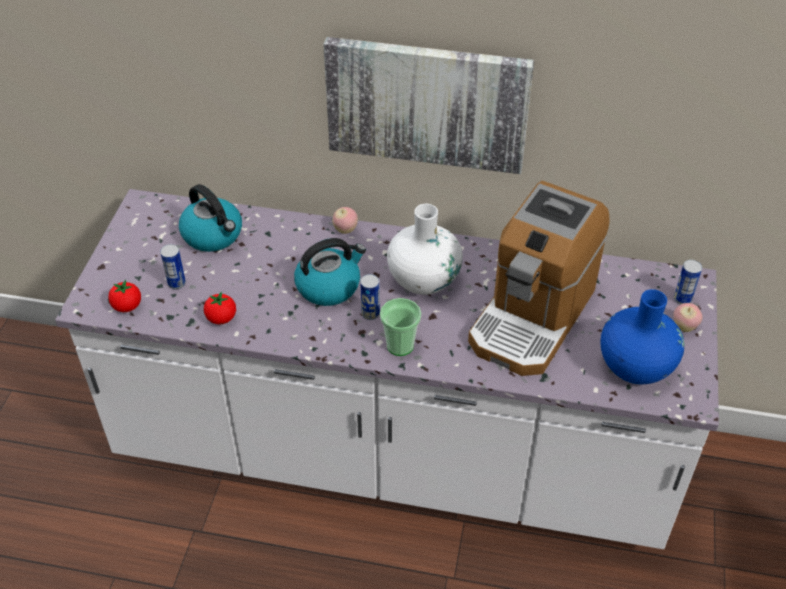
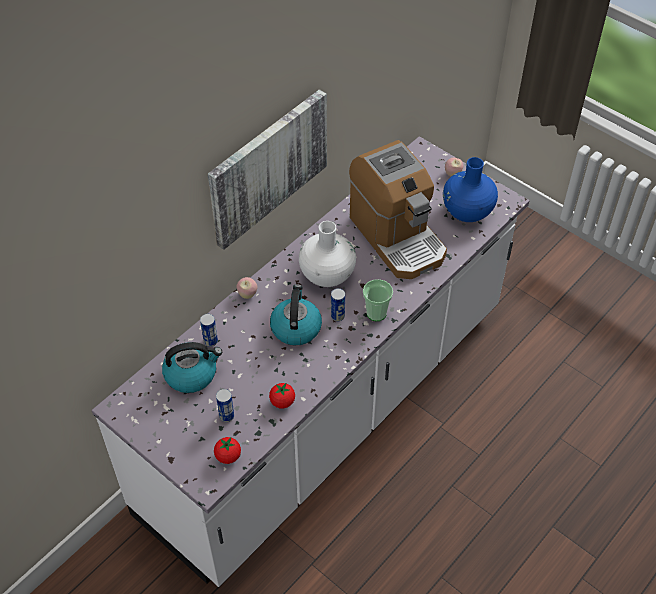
camera: 60 degrees left, 5 degrees up
(682, 299) = (431, 163): can -> can (210, 341)

